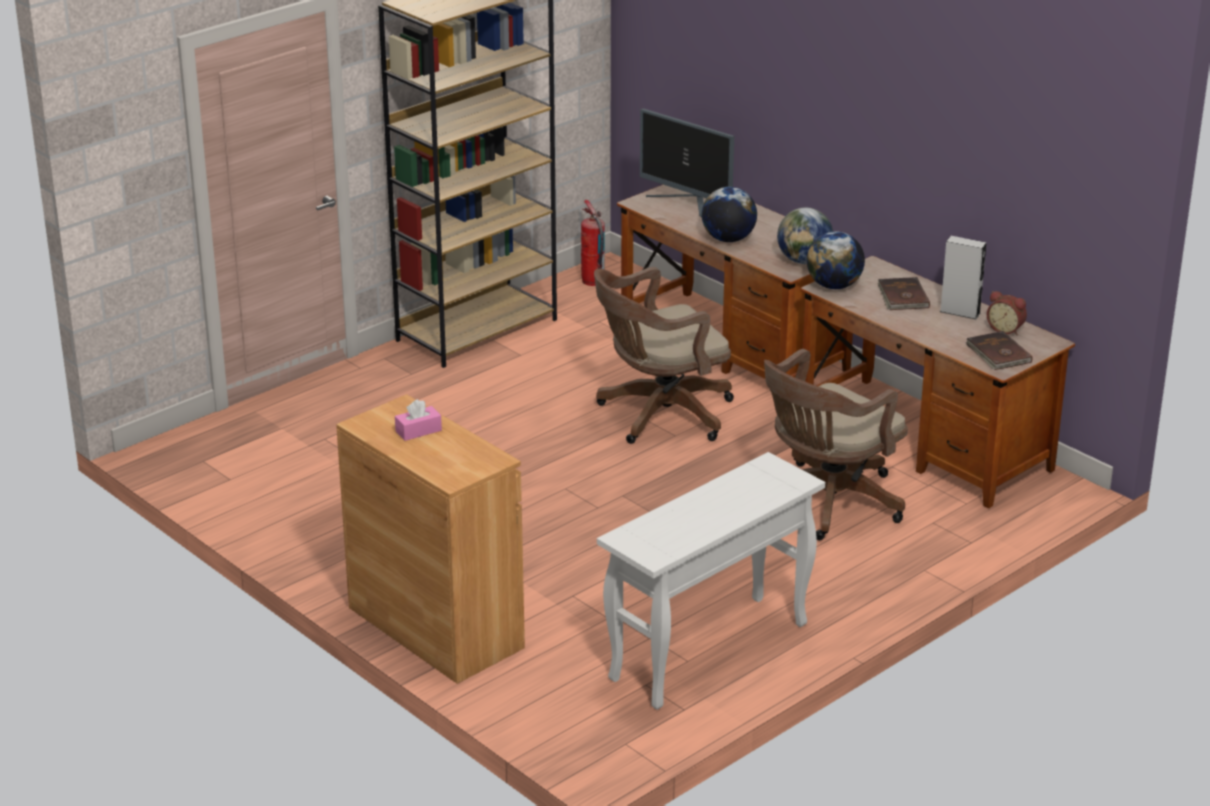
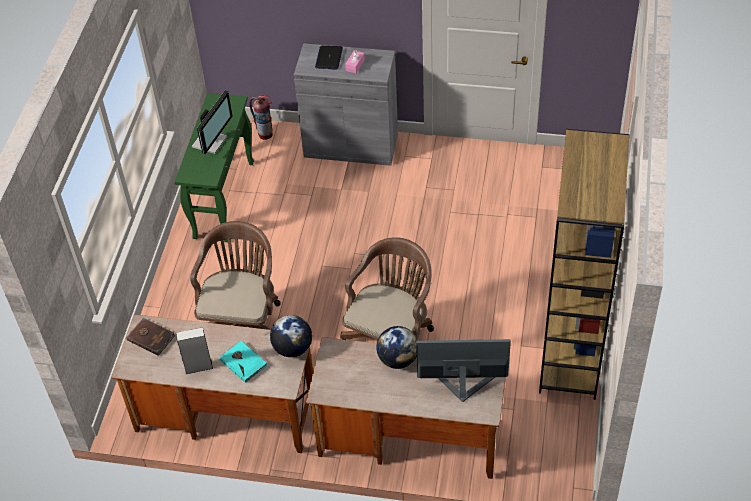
camera: 145 degrees right, 20 degrees up
(435, 627) = (351, 145): brown cabinet -> grey cabinet
(441, 456) = (329, 58): none -> laptop
(592, 281) = (564, 451): fire extinguisher -> fire extinguisher (265, 134)
(708, 653) = (224, 199): white console table -> green console table
(719, 504) = (211, 142): none -> monitor
(804, 261) = (332, 364): globe -> none
(902, 297) = (243, 362): brown book -> turquoise book
(1006, 329) = (160, 365): alarm clock -> none

